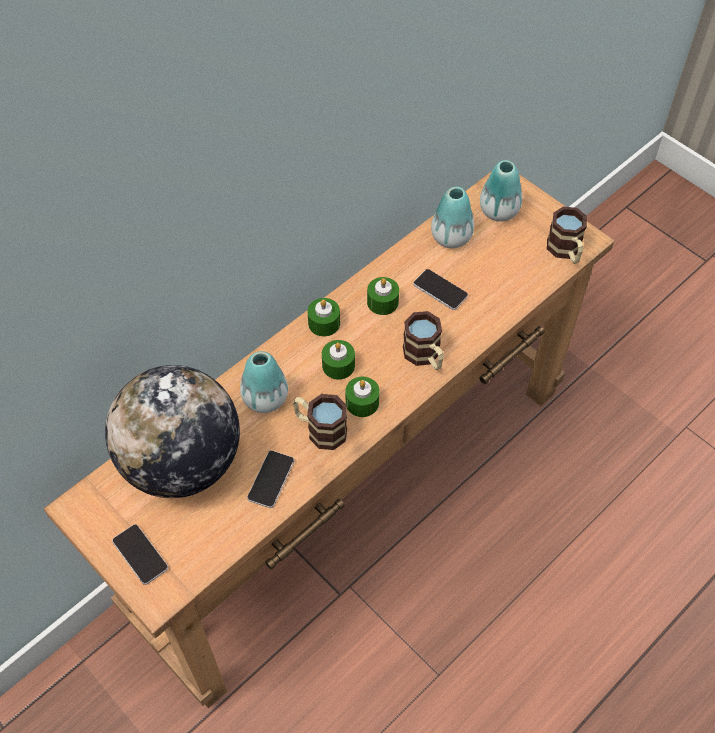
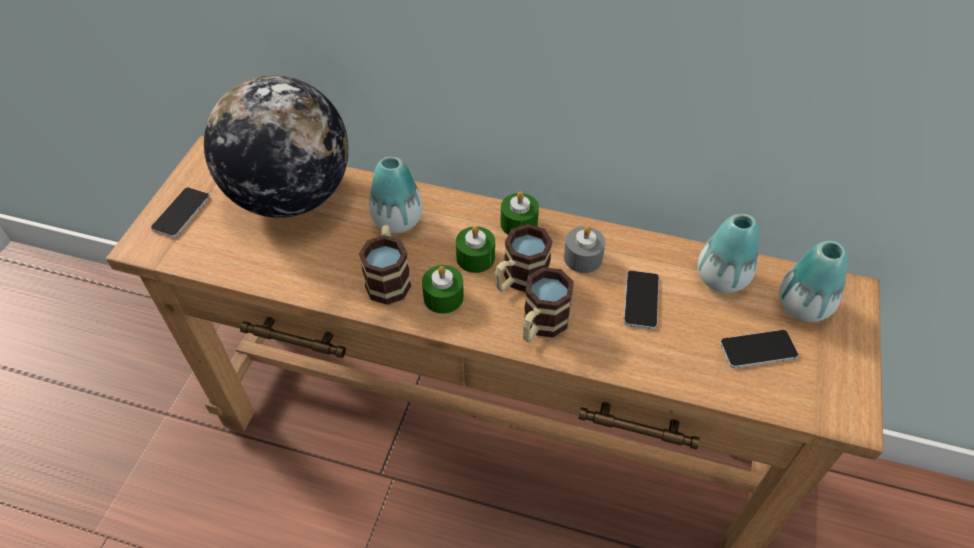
camera: 60 degrees right, 5 degrees down
(271, 479) = (307, 266): phone -> phone (758, 349)
(382, 302) = (583, 257): green candle -> grey candle
(566, 251) = (810, 401): mug -> mug (519, 280)

